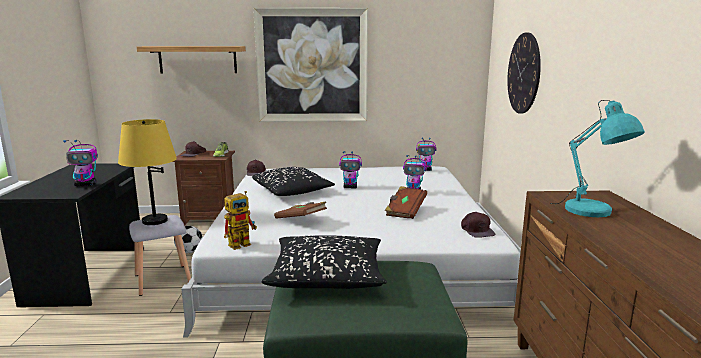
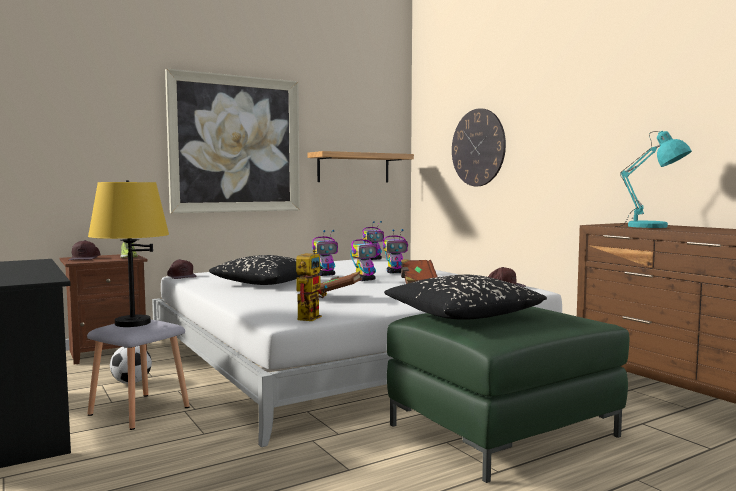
camera: 30 degrees left, 10 degrees down
(86, 185) = (40, 273): toy robot -> toy robot (365, 280)
(197, 59) = (85, 130): shelf -> shelf (353, 168)

